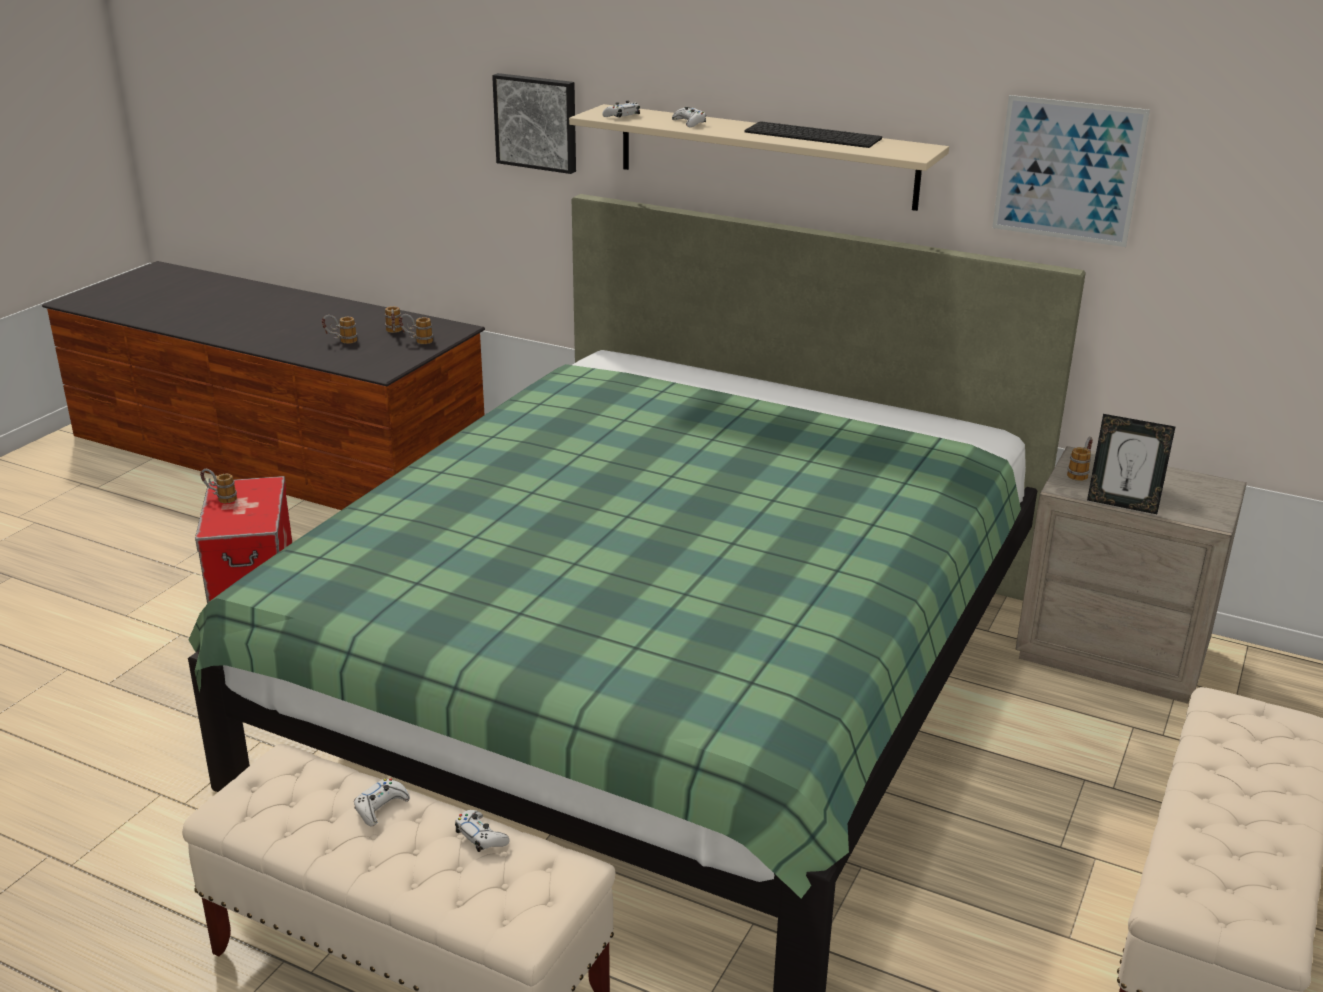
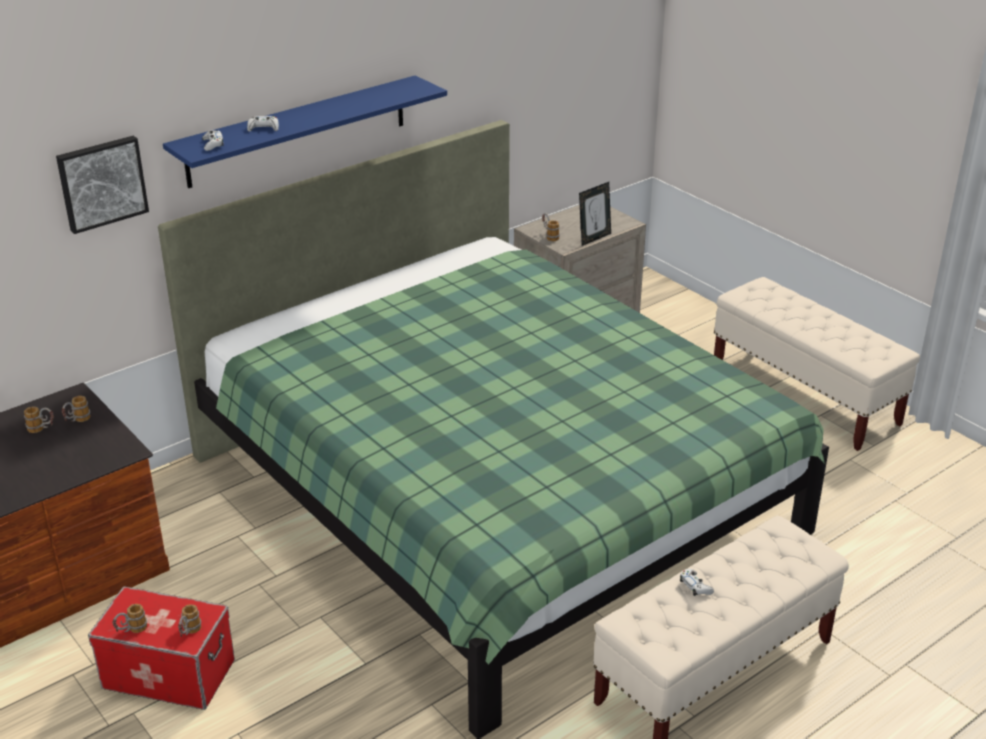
camera: 65 degrees left, 5 degrees up
(341, 341) = (28, 461): mug -> mug (189, 633)
(481, 836) = (740, 553): white game controller -> none
(765, 156) = (298, 131): beige shelf -> blue shelf
(814, 135) = (346, 101): keyboard -> none
(1068, 171) = (480, 64): picture -> none

